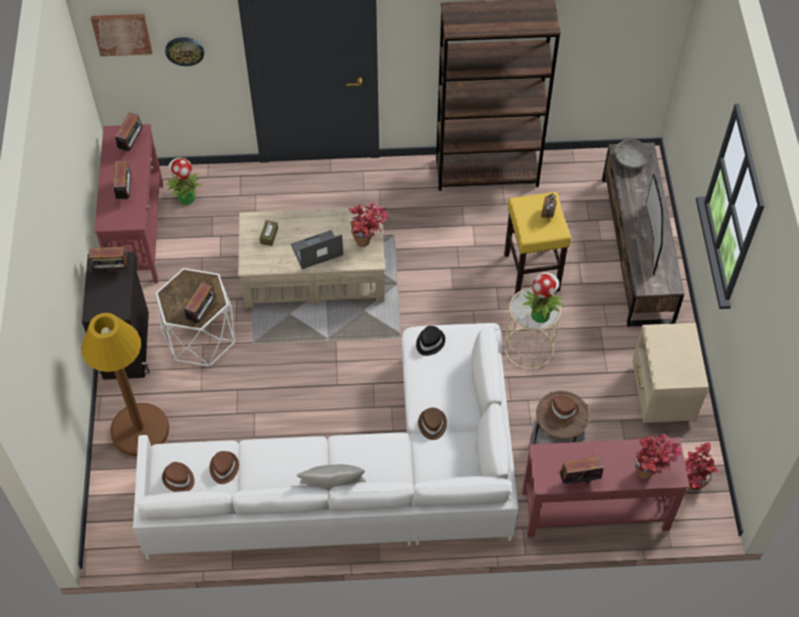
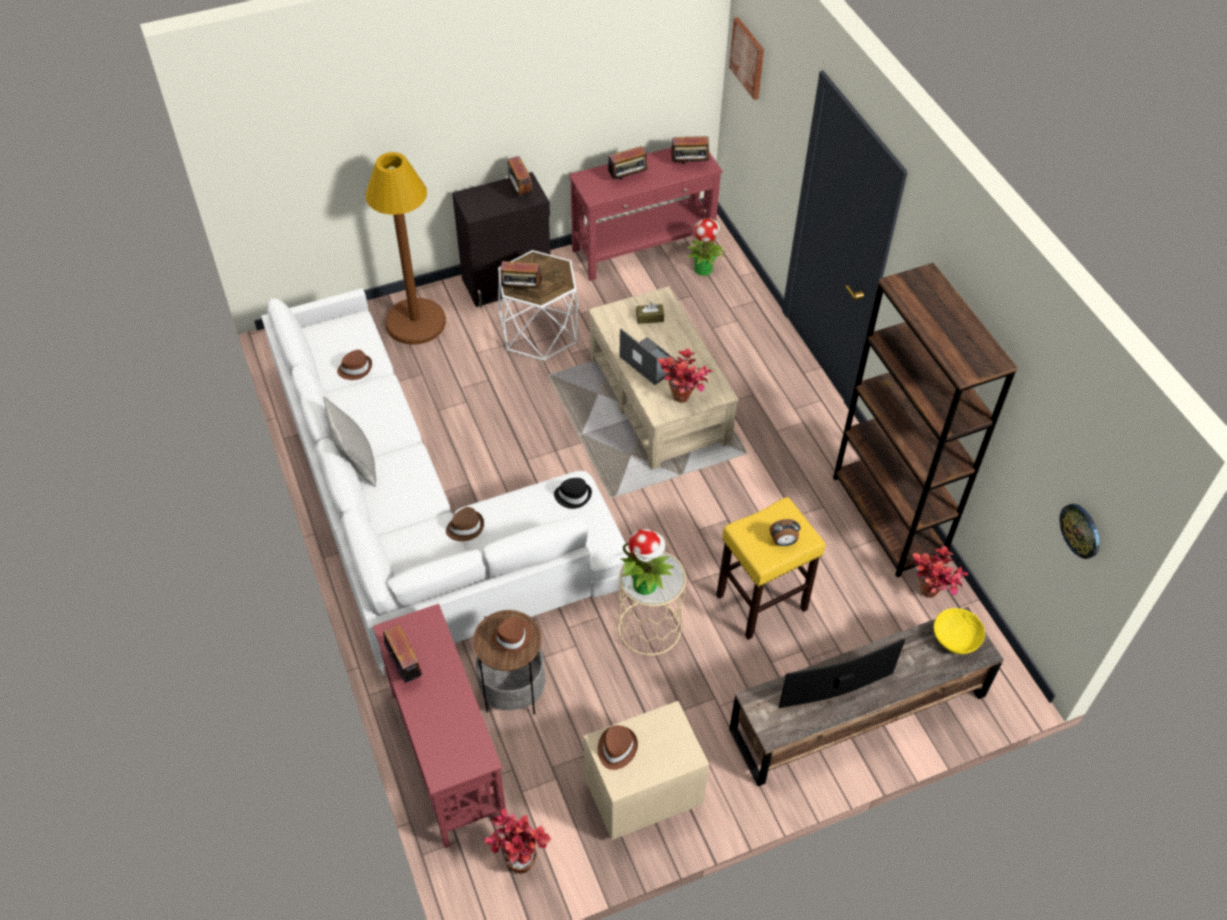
camera: 70 degrees right, 5 degrees down
(178, 479) = (333, 339): brown hat -> brown hat (616, 748)
(184, 50) = (774, 121): wall clock -> wall clock (1081, 530)
(630, 160) = (955, 637): grey bowl -> yellow bowl
(650, 473) = (437, 743): potted plant -> potted plant (931, 596)

